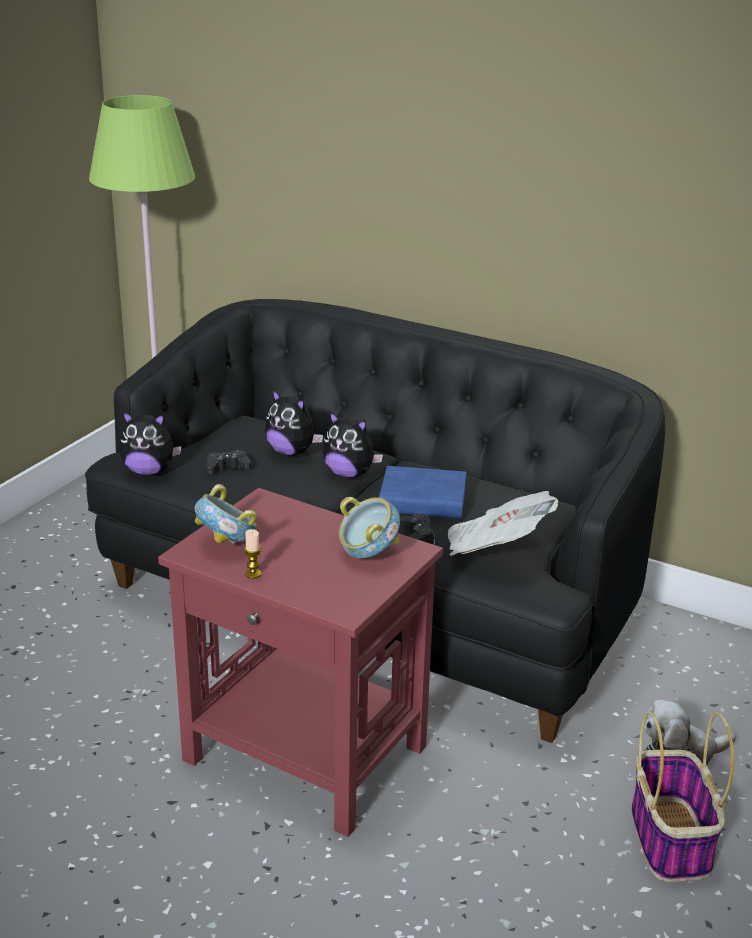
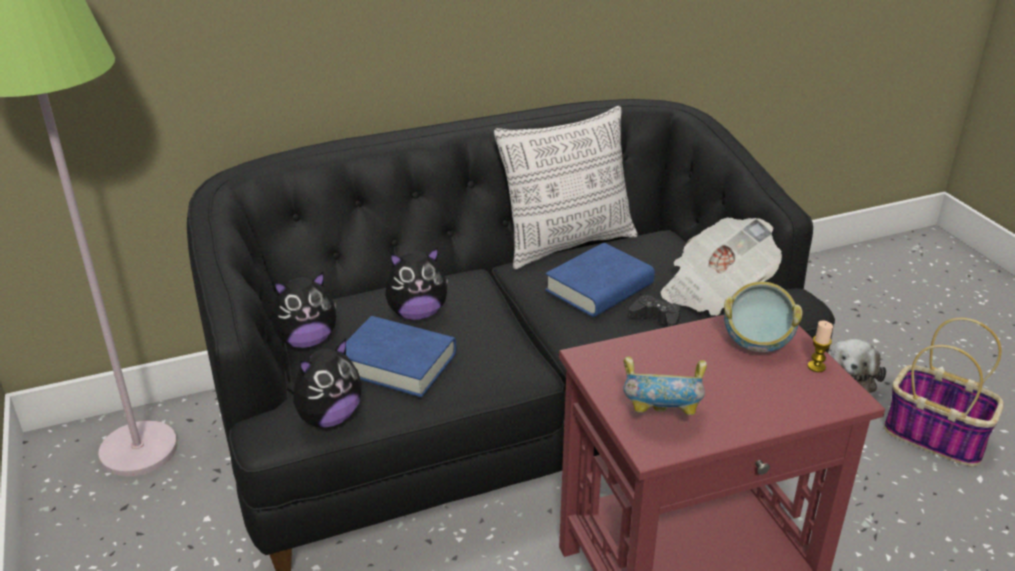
camera: 50 degrees left, 5 degrees up
(227, 467) = (397, 363): black game controller -> blue book
(253, 574) = (735, 424): candle -> candle (816, 367)
(349, 474) = (488, 303): plush toy -> plush toy (307, 341)
(474, 471) = (567, 244): none -> pillow

